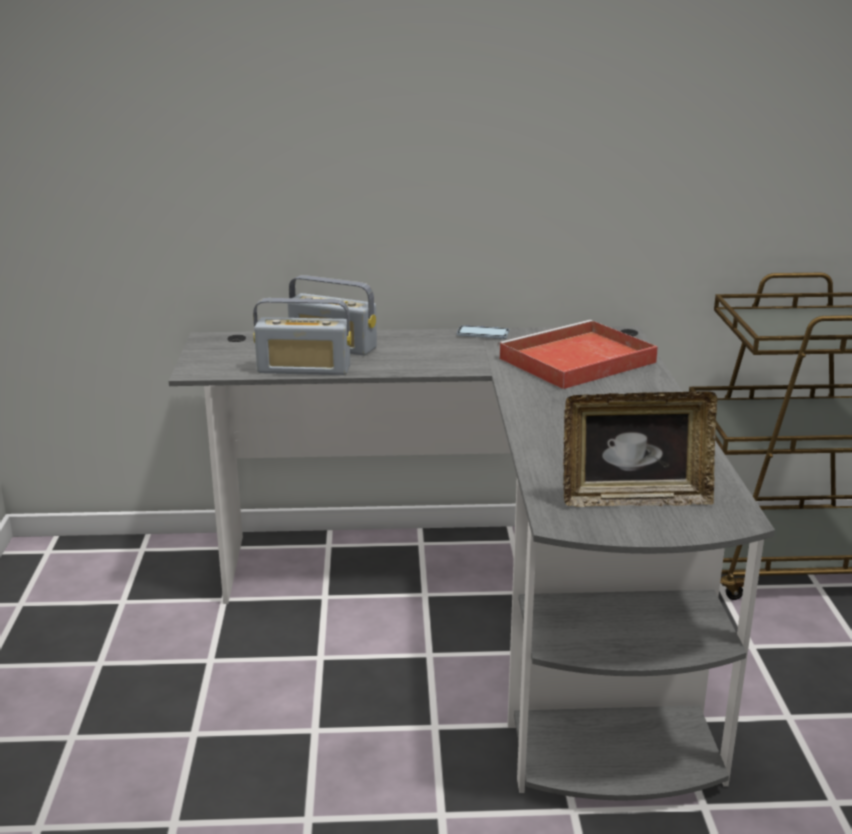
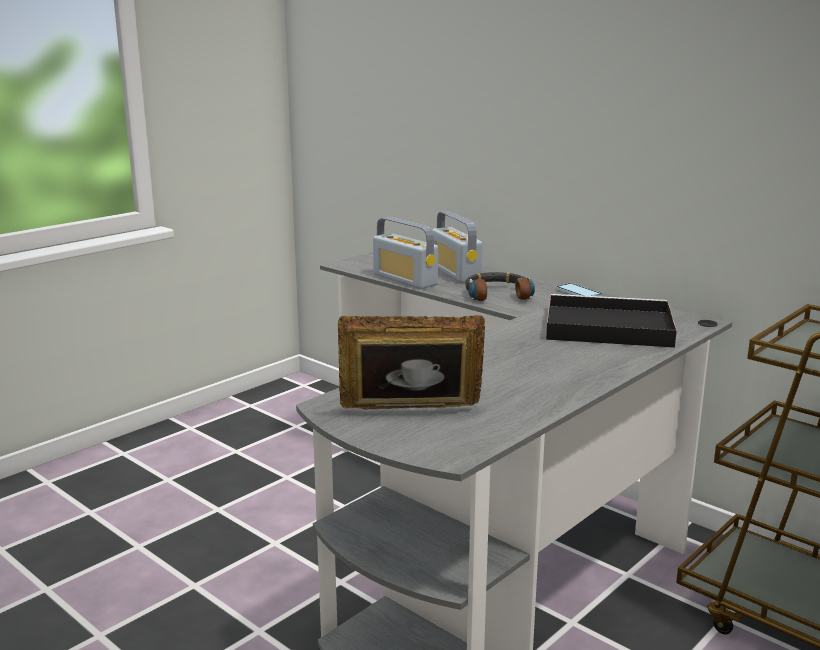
camera: 45 degrees right, 5 degrees down
(424, 358) = (497, 294): none -> headphones
(575, 361) = (605, 327): red tray -> black tray
(634, 499) = (411, 414): picture frame -> picture frame turned 135 degrees clockwise

